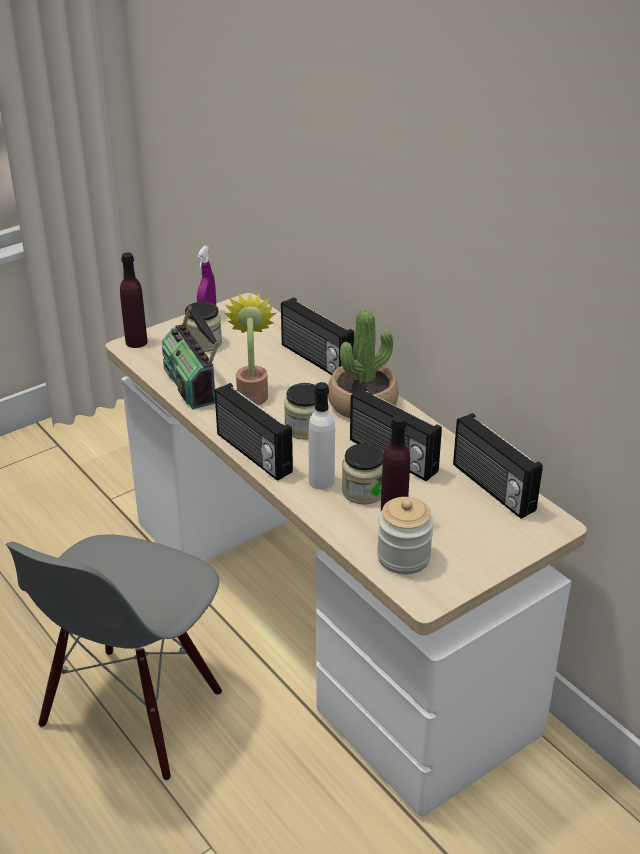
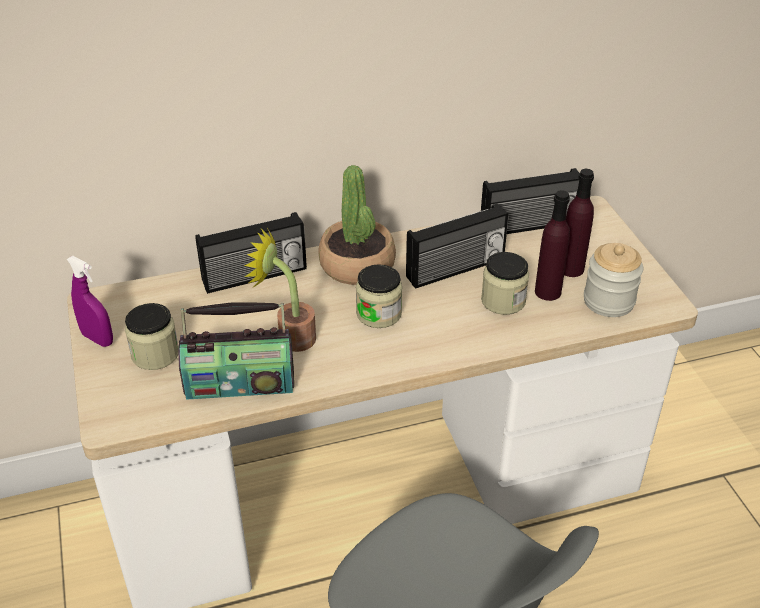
camera: 70 degrees left, 5 degrees up
(136, 342) = (105, 415): purple bottle -> purple bottle (571, 269)
(252, 454) = (405, 362): radio -> none
(321, 481) = (475, 324): white bottle -> none

